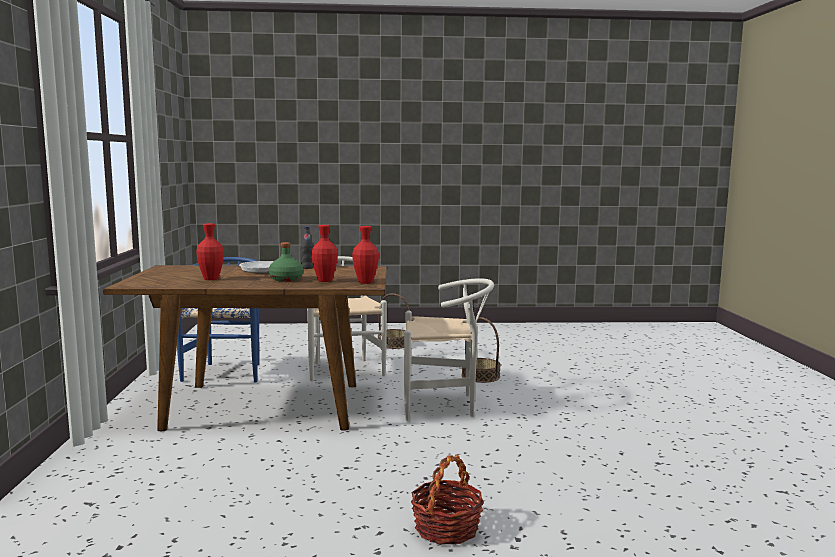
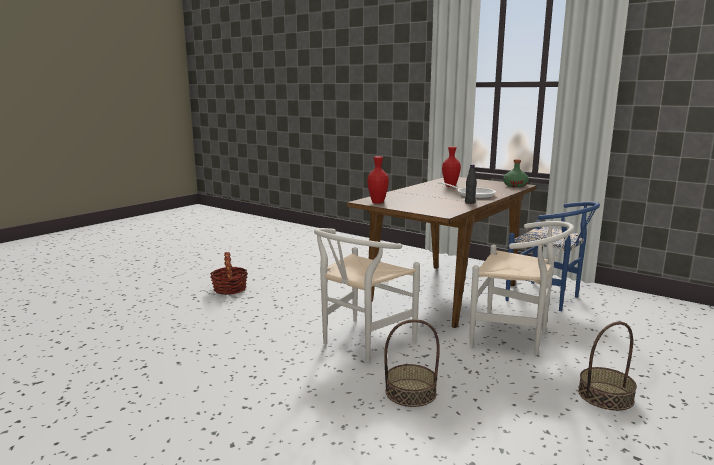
camera: 130 degrees right, 5 degrees up
(286, 279) = (423, 194): green bottle -> green bottle (515, 185)
(325, 281) = (401, 198): red vase -> none

